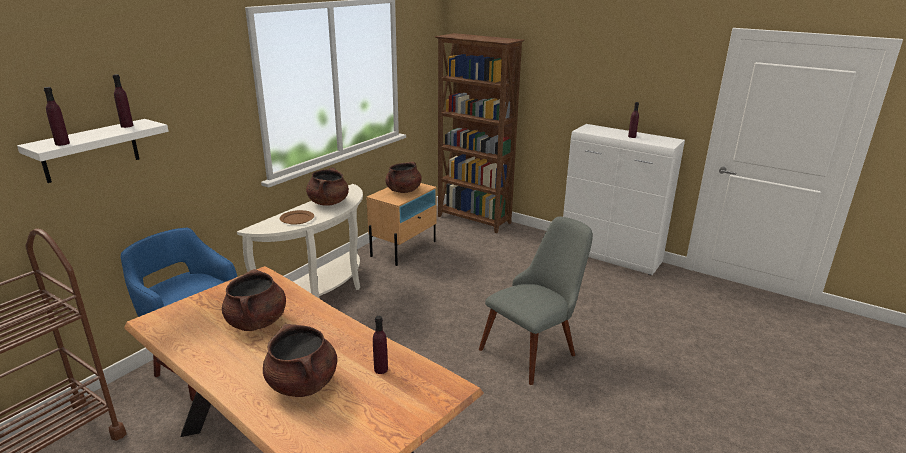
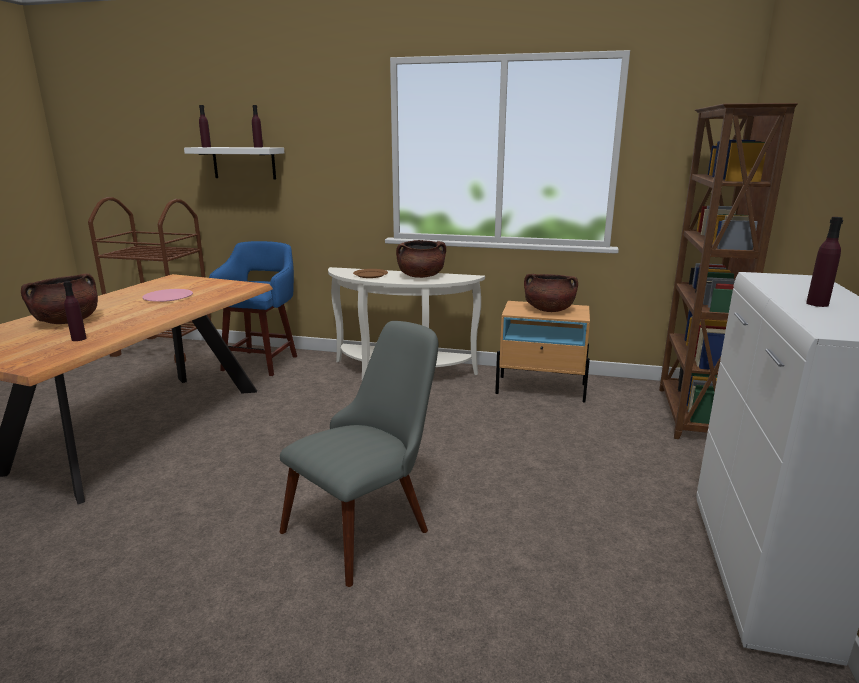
camera: 70 degrees right, 5 degrees down
(257, 322) = (168, 297): brown cooking pot -> pink plate
(535, 347) = (369, 523): grey chair -> grey chair turned 75 degrees counterclockwise

